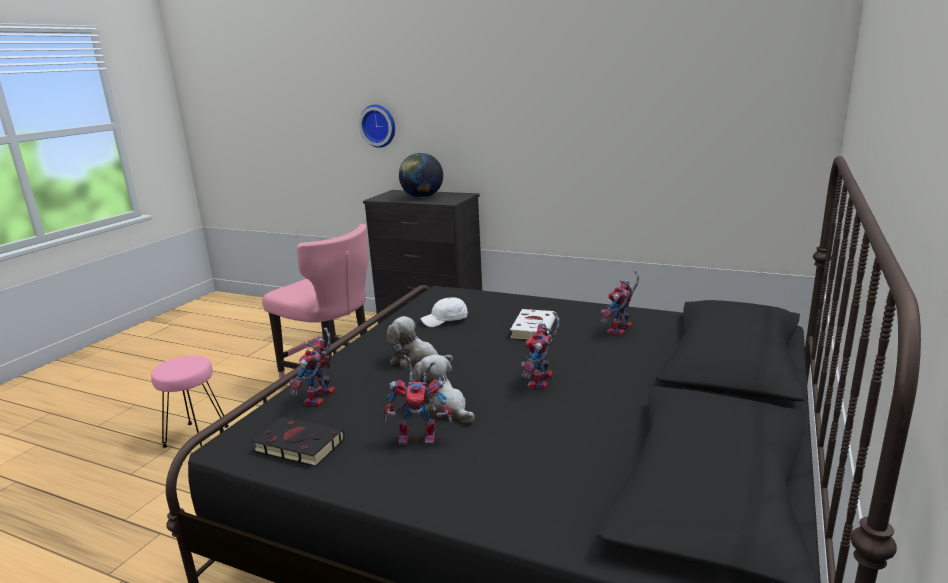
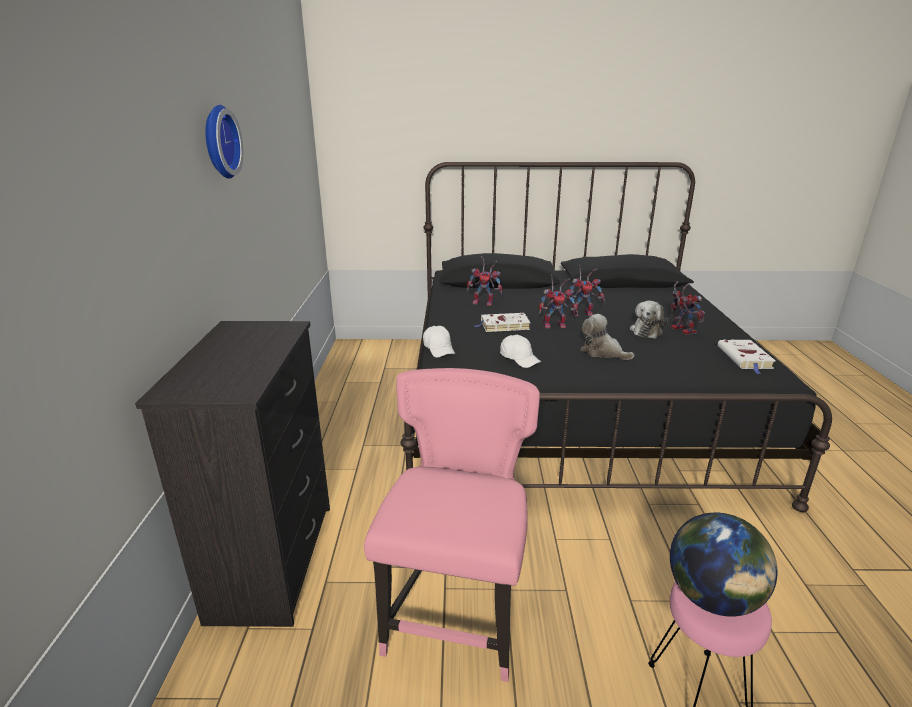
camera: 115 degrees left, 5 degrees up
(297, 445) = (745, 358): black book -> white book
(320, 399) = (697, 369): toy robot -> toy robot (555, 325)
(379, 125) = (71, 271): wall clock -> wall clock (218, 142)
(416, 360) = (602, 352): plush toy -> plush toy turned 135 degrees clockwise
(422, 197) = (241, 353): globe -> globe (712, 598)
(498, 295) = (439, 349): none -> white cap

